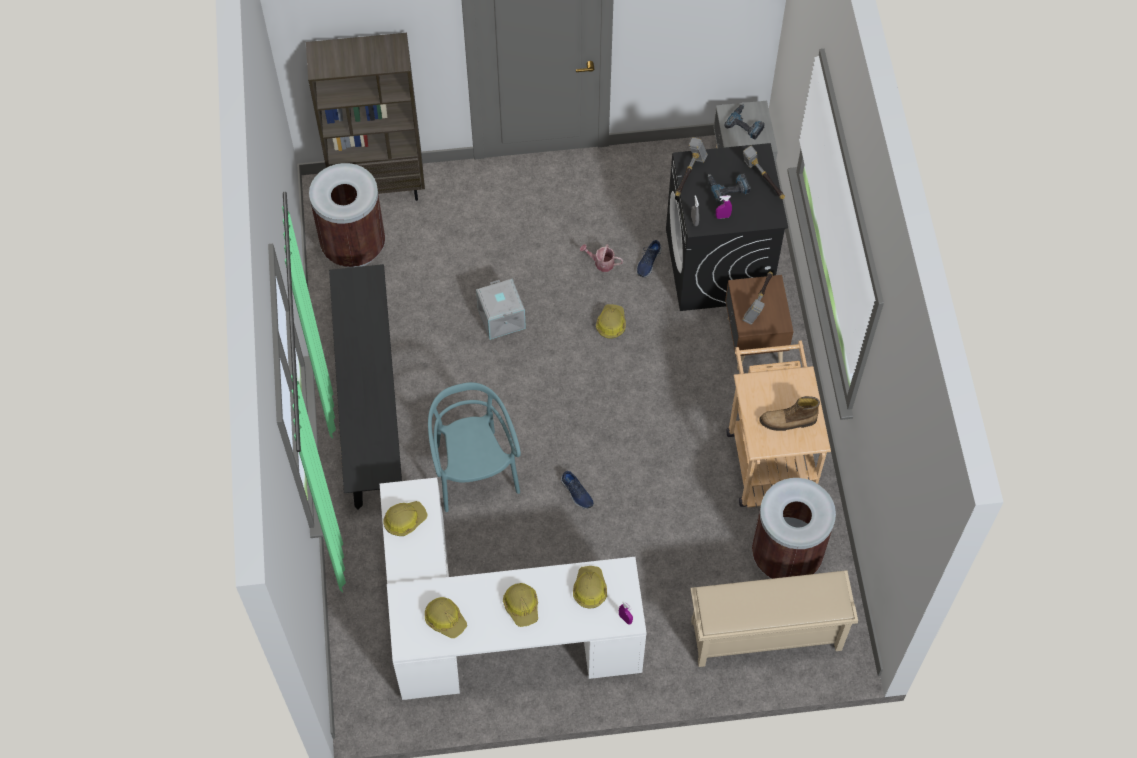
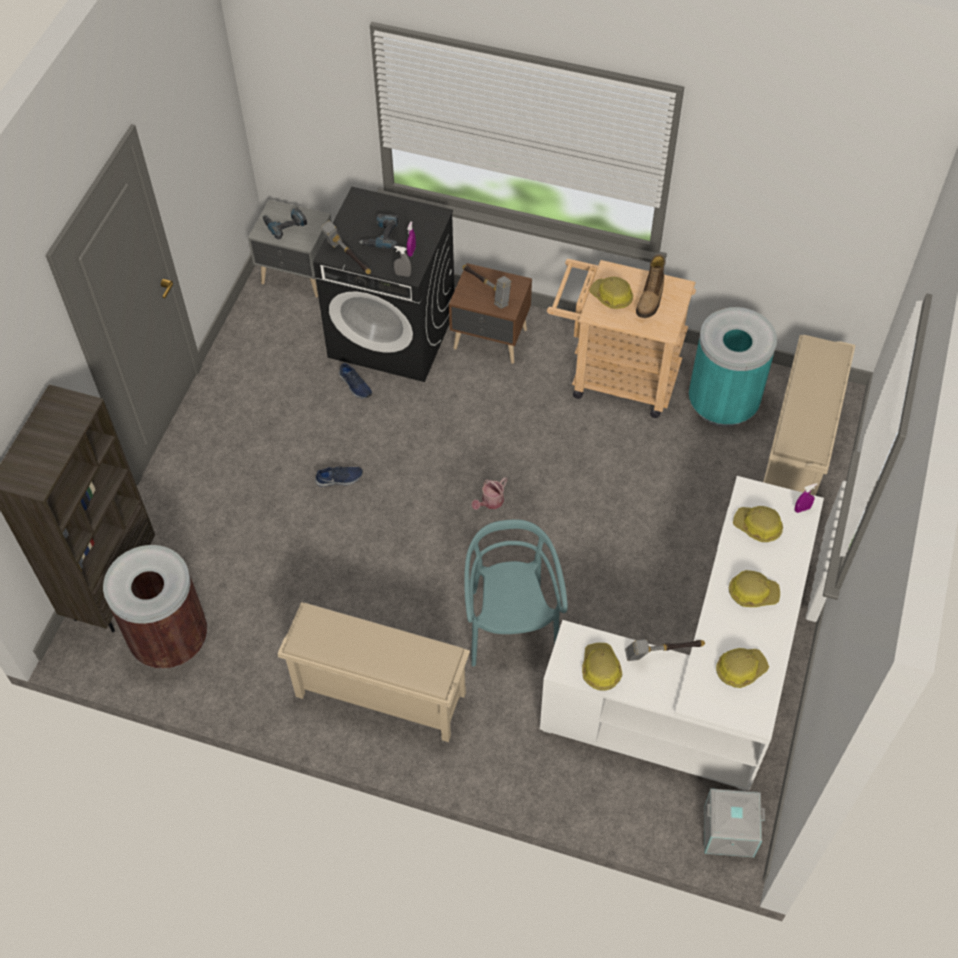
camera: 65 degrees left, 5 degrees down
(370, 404) = (378, 695): black bench -> beige shoe rack
(474, 471) = (511, 626): turquoise chair -> turquoise chair turned 75 degrees clockwise
(500, 318) = (344, 534): grey storage box -> grey storage box (728, 832)
(576, 493) = (579, 544): blue shoe -> blue shoe (339, 479)
(601, 263) = (332, 423): watering can -> watering can (490, 502)
(611, 324) = (406, 442): hard hat -> hard hat (611, 297)
(762, 180) = (389, 207): hammer -> hammer (661, 654)
(786, 555) = (723, 404): brown trash can -> turquoise trash can

